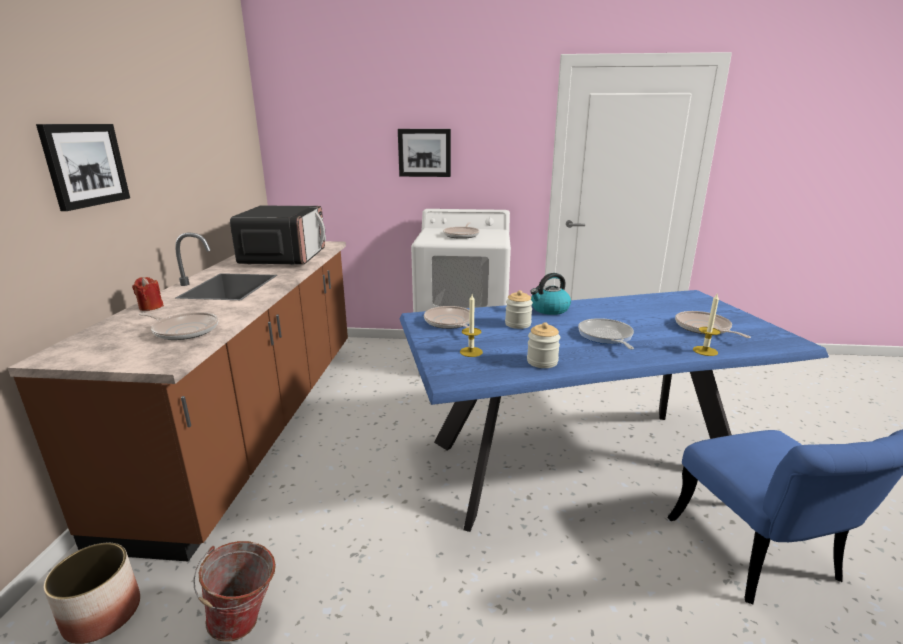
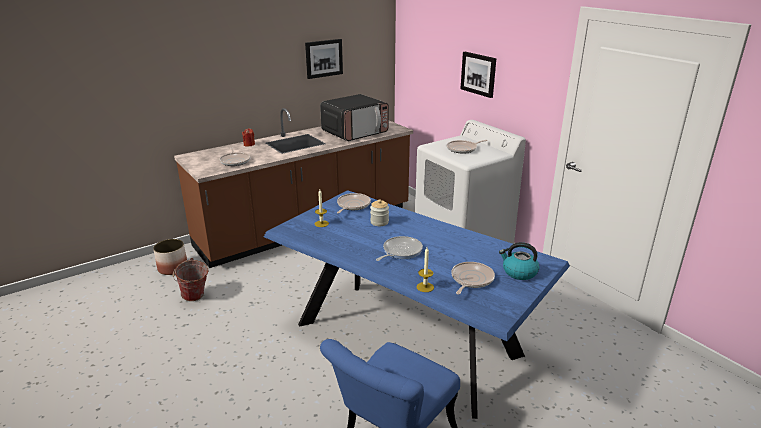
camera: 50 degrees right, 5 degrees up
(85, 165) = (235, 69): picture -> picture (323, 58)
(542, 362) = (335, 244): jar -> none
(549, 309) = (420, 223): kettle -> kettle (519, 272)

